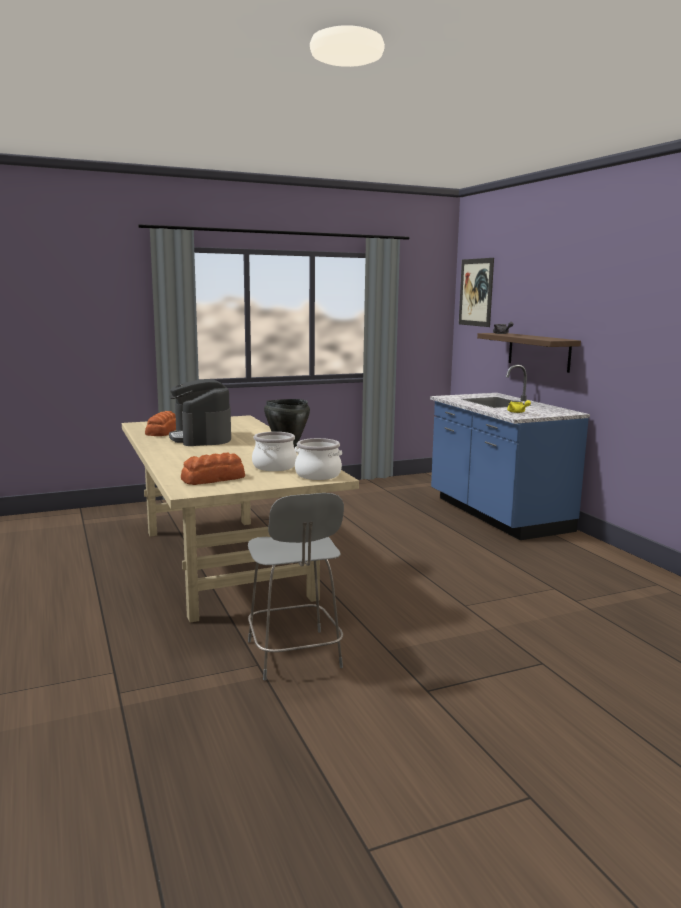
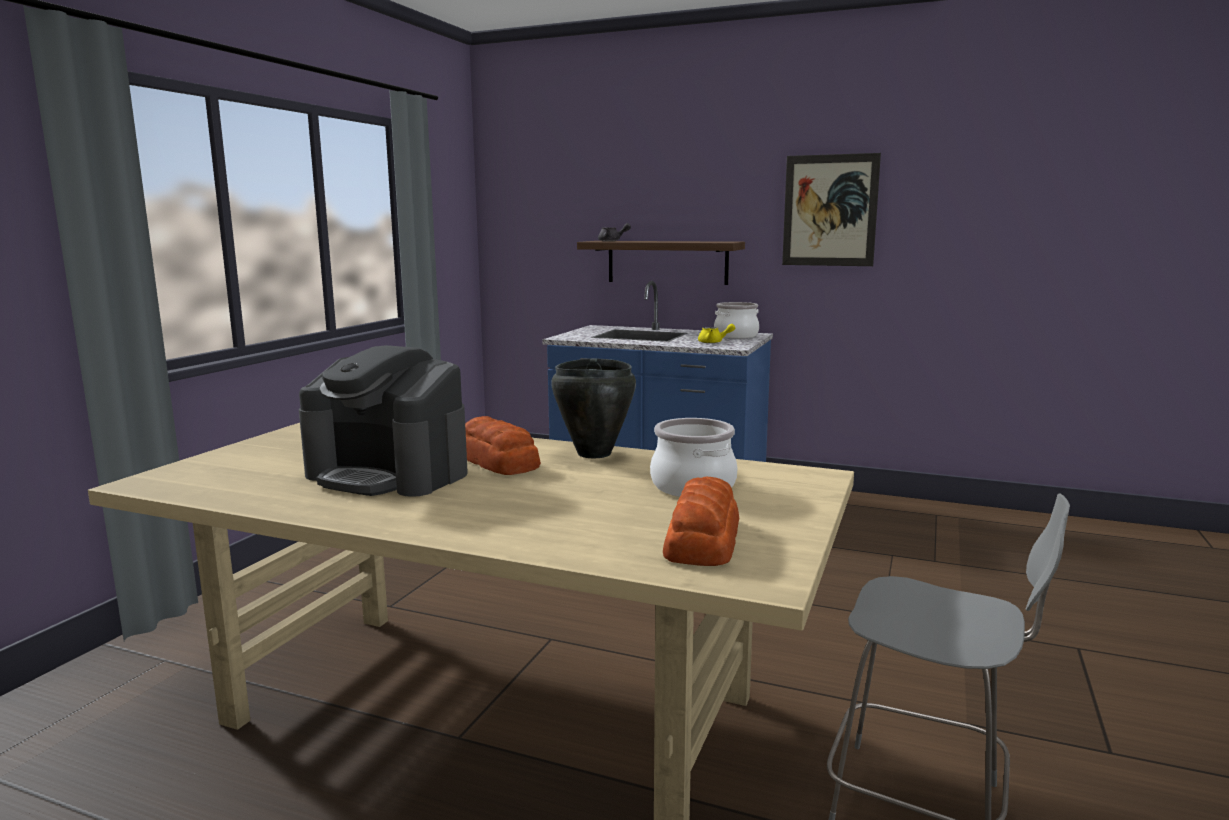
camera: 45 degrees left, 0 degrees up
(162, 431) = (263, 483): bread -> bread (497, 462)
(317, 475) = (791, 480): cooking pot -> cooking pot (736, 336)
(476, 292) = (526, 186): picture -> picture (830, 210)

